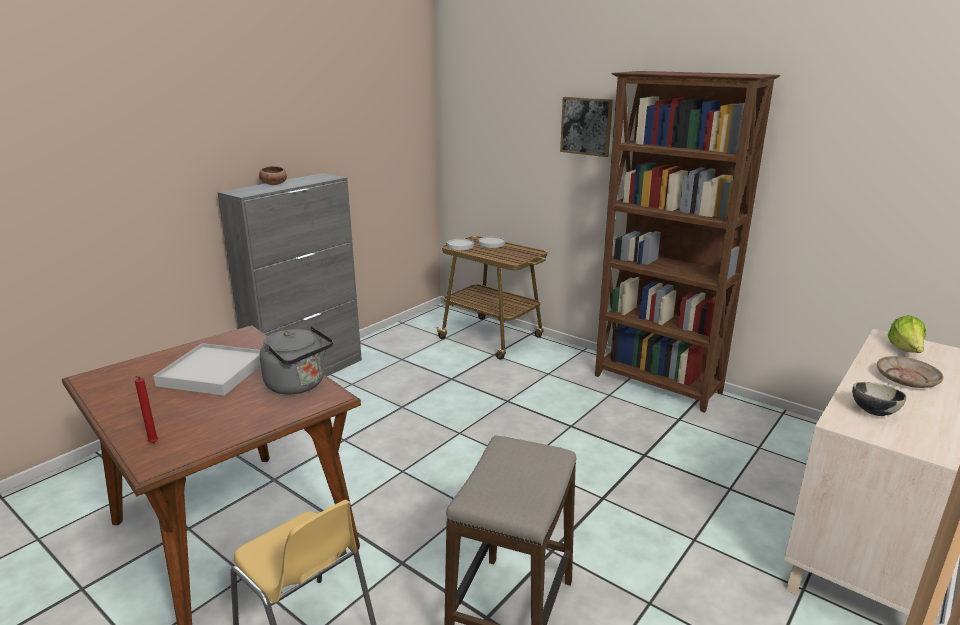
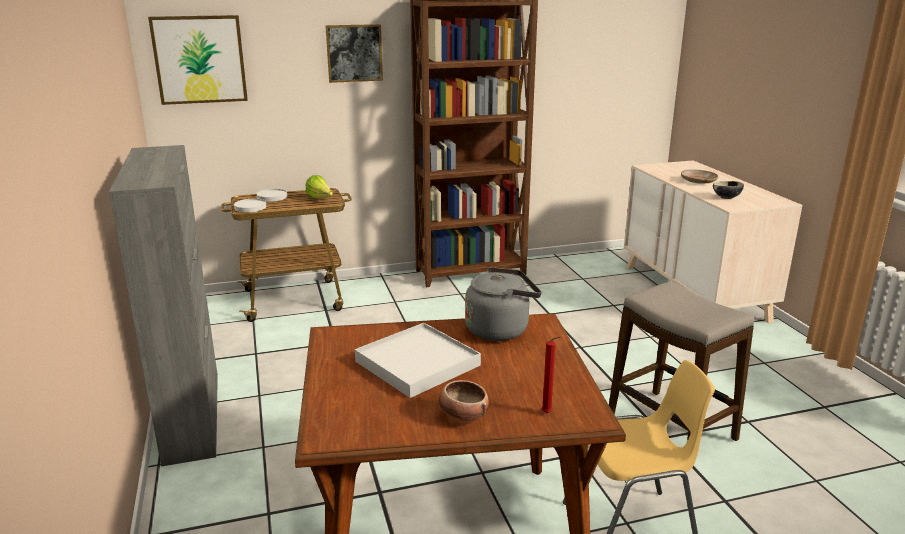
camera: 55 degrees left, 0 degrees up
(274, 184) = (140, 168): bowl -> bowl (463, 415)
(472, 118) = (199, 59): none -> picture
(905, 351) = (667, 170): lettuce -> lettuce (320, 199)

